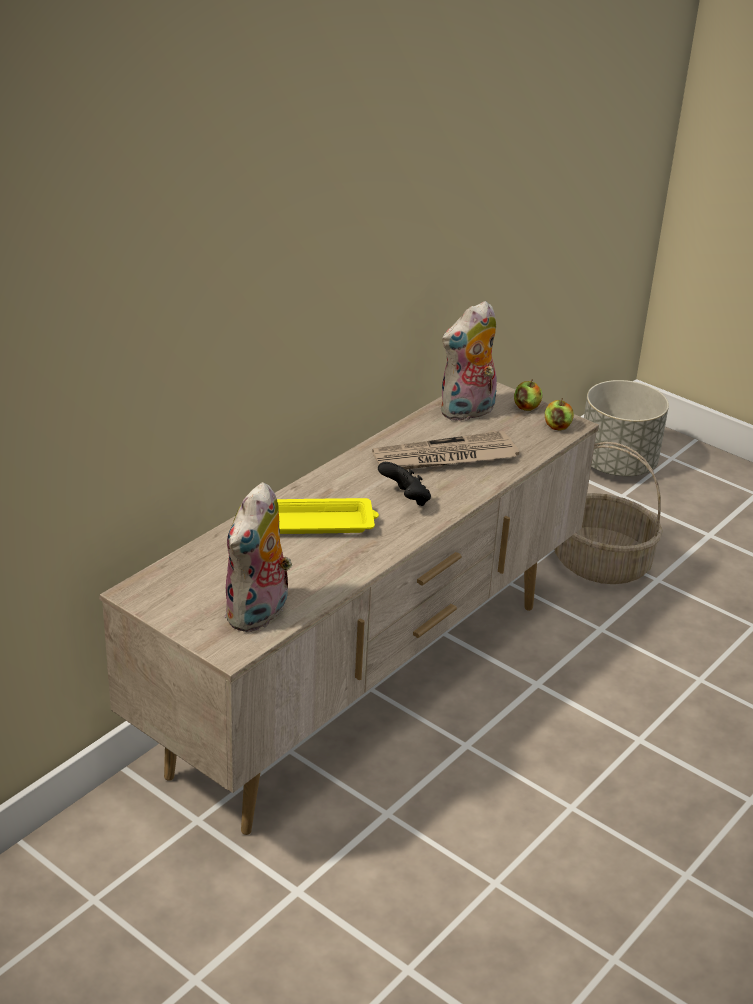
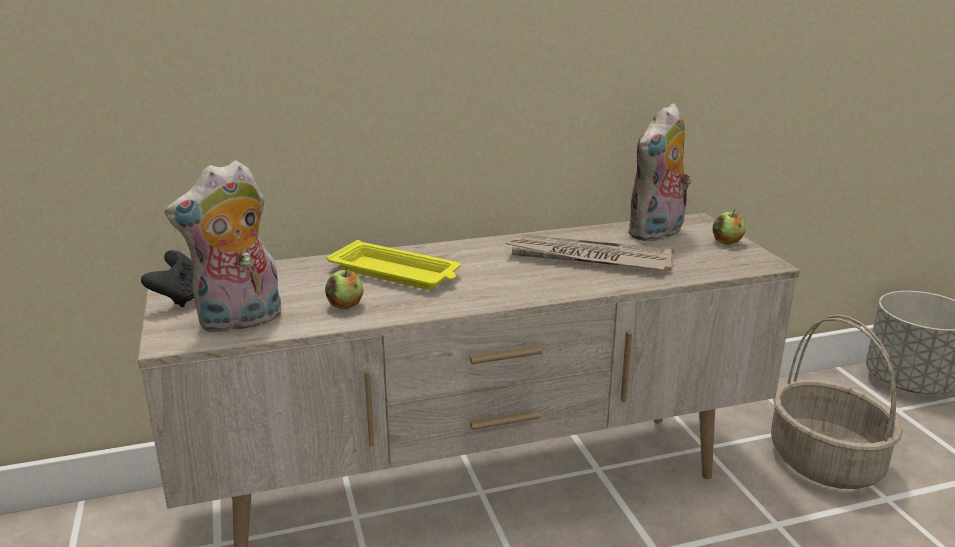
camera: 35 degrees right, 10 degrees down
(405, 500) = (506, 277): black game controller -> black game controller (180, 298)
(467, 412) = (657, 233): plush toy -> plush toy turned 45 degrees counterclockwise
(557, 426) = (745, 261): apple -> apple (345, 305)

